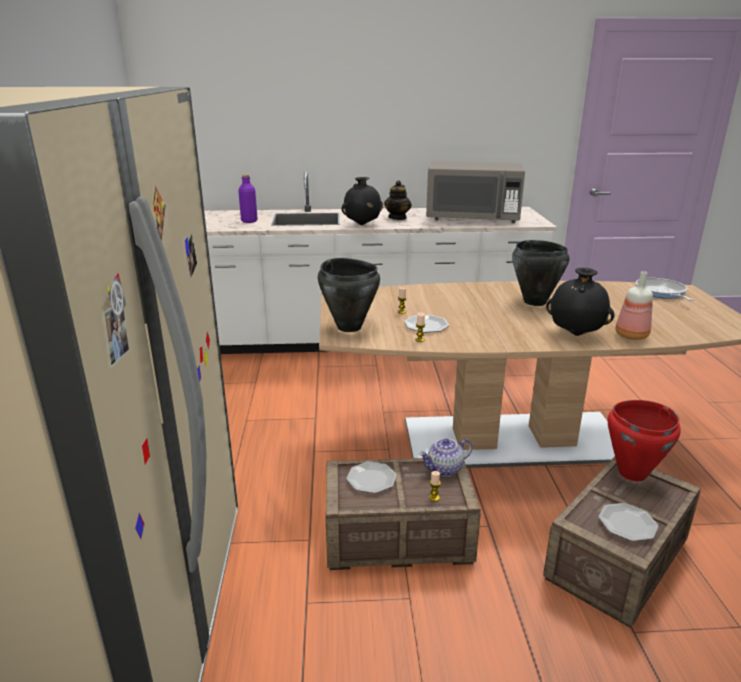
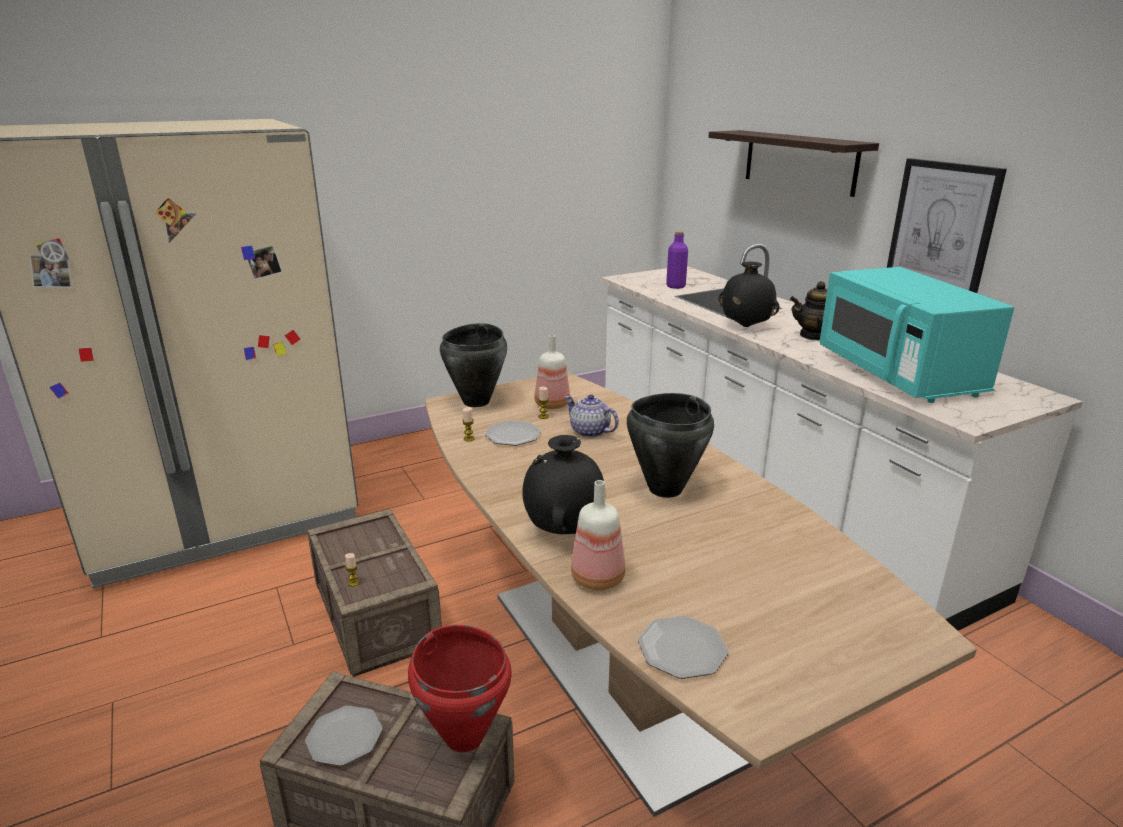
camera: 65 degrees right, 0 degrees up
(309, 107) = (799, 161): none -> shelf
(371, 479) = (369, 538): plate -> plate (682, 649)
(383, 306) = (551, 405): none -> bottle
(432, 135) = (942, 227): none -> picture
(444, 469) = (405, 578): teapot -> teapot (589, 431)
(472, 219) = (898, 374): grey microwave -> turquoise microwave
(661, 292) = (861, 604): frying pan -> none

